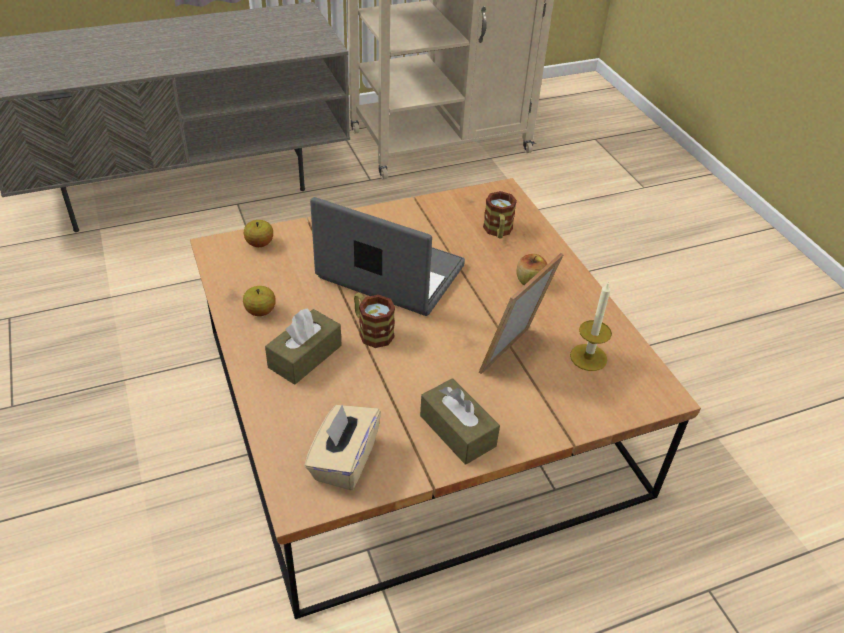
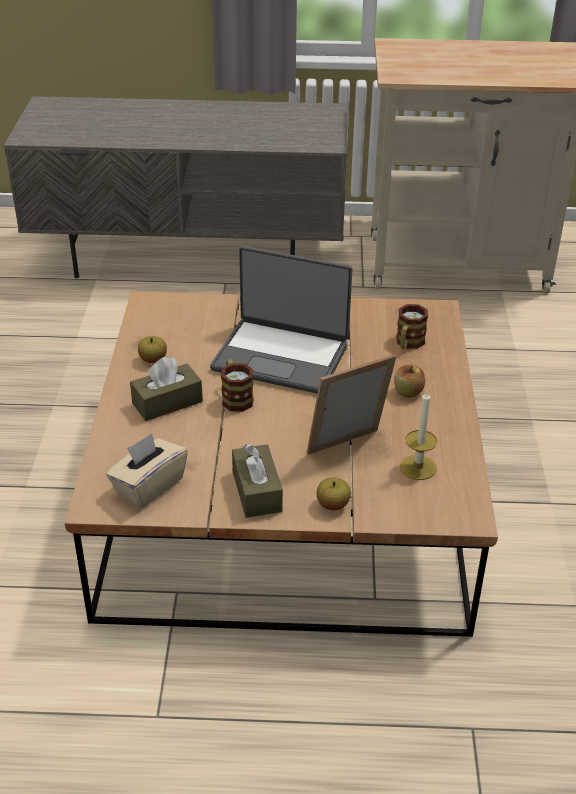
camera: 25 degrees right, 5 degrees down
(259, 243) = (185, 307): apple -> apple (333, 505)
(389, 274) = (281, 356): laptop -> laptop turned 150 degrees clockwise

